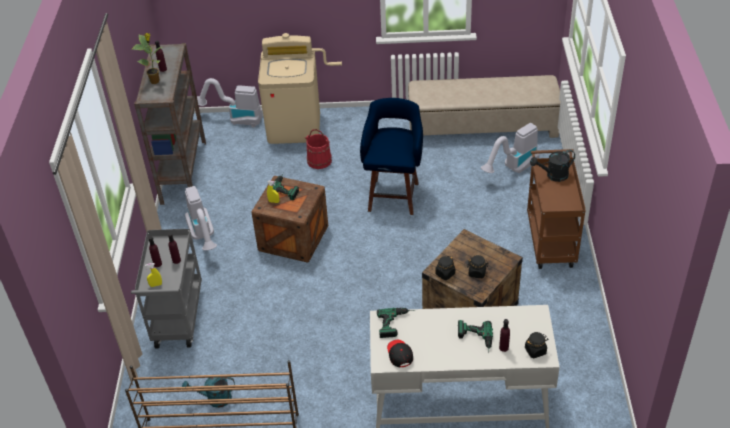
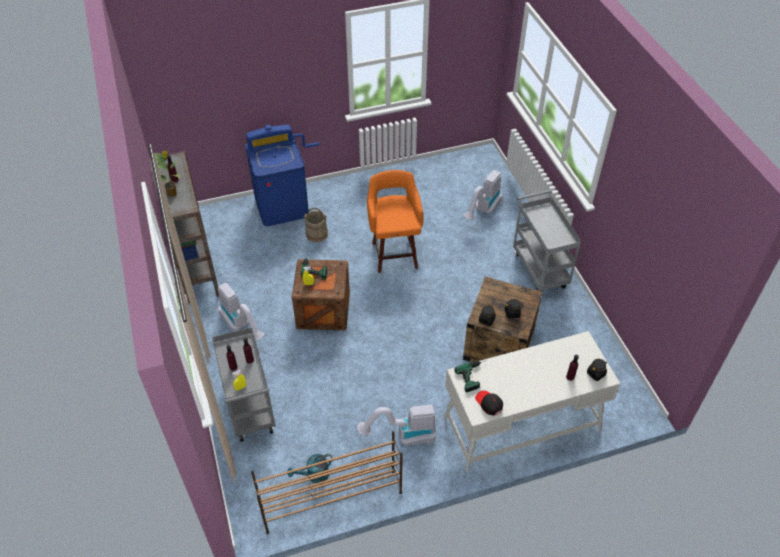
camera: 20 degrees left, 5 degrees up
(235, 119) = (224, 209): vacuum cleaner -> vacuum cleaner (403, 436)
(296, 128) = (283, 207): beige washing machine -> blue washing machine
(319, 161) = (316, 234): red bucket -> beige bucket
(394, 195) = (394, 253): blue stool -> orange stool
(475, 340) = (544, 376): power drill -> none
(483, 125) = (443, 176): beige bench -> none
(550, 242) = (538, 270): brown cart -> grey cart
(553, 175) = (540, 215): black watering can -> none

